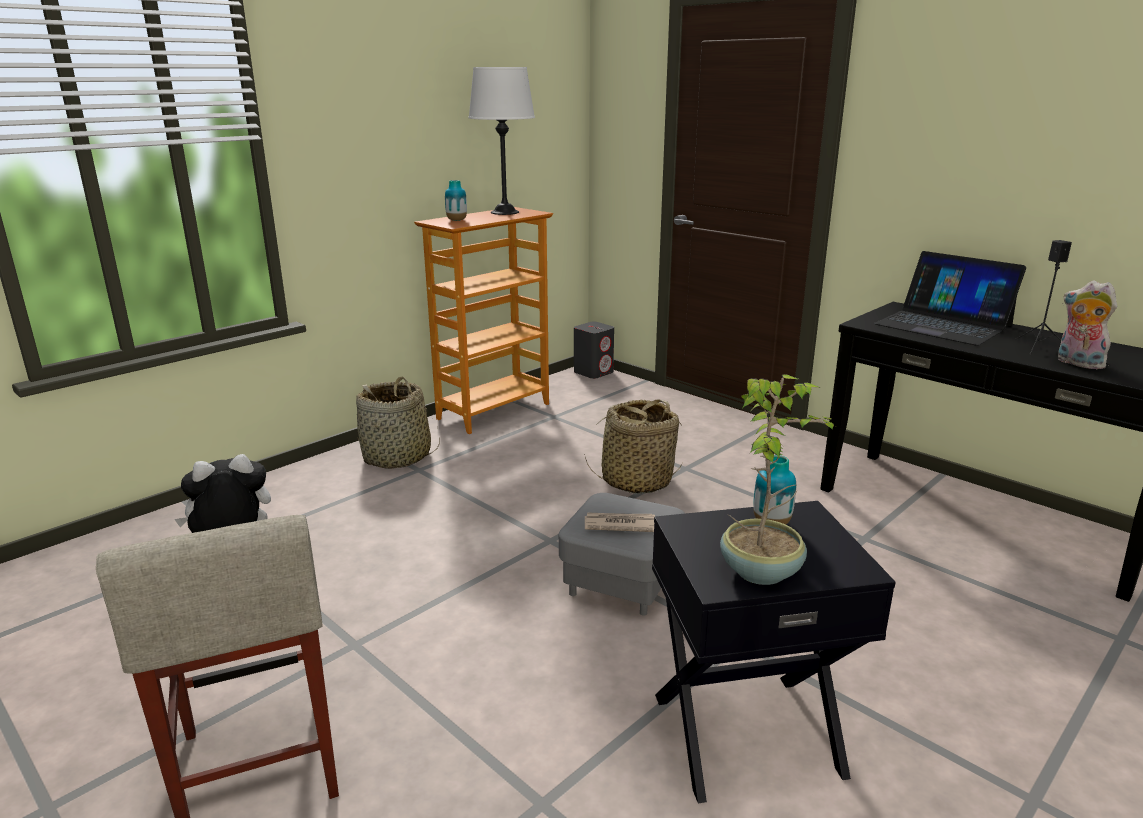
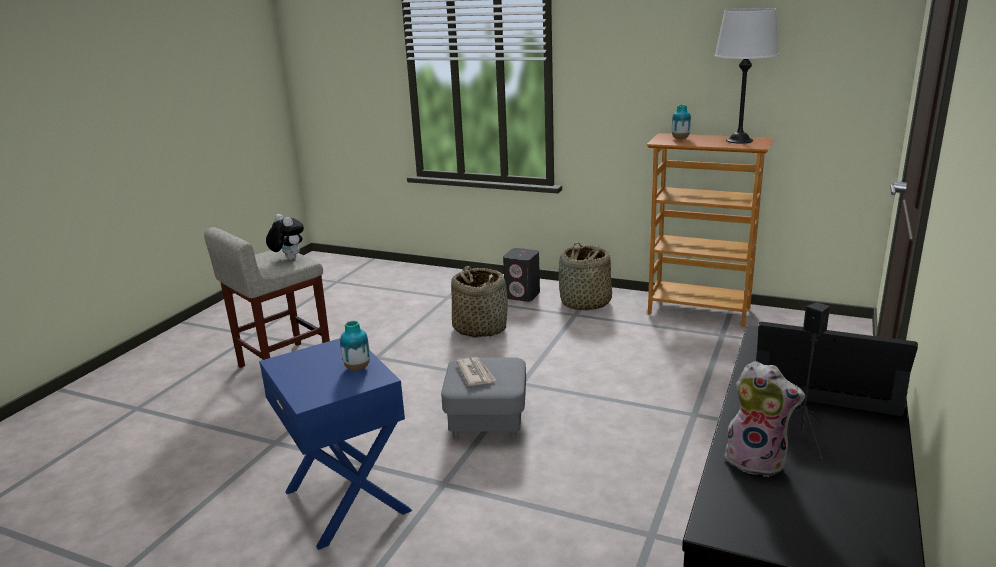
camera: 70 degrees right, 0 degrees up
(593, 372) = (848, 327): grey speaker -> grey speaker (523, 295)
(636, 480) = (645, 396): basket -> basket (480, 328)
(745, 732) = (349, 500): black side table -> blue side table
(762, 570) = (297, 371): potted plant -> none
(943, 324) = (827, 376): laptop -> laptop turned 90 degrees clockwise
(1077, 363) = (757, 461): plush toy -> plush toy turned 90 degrees clockwise

